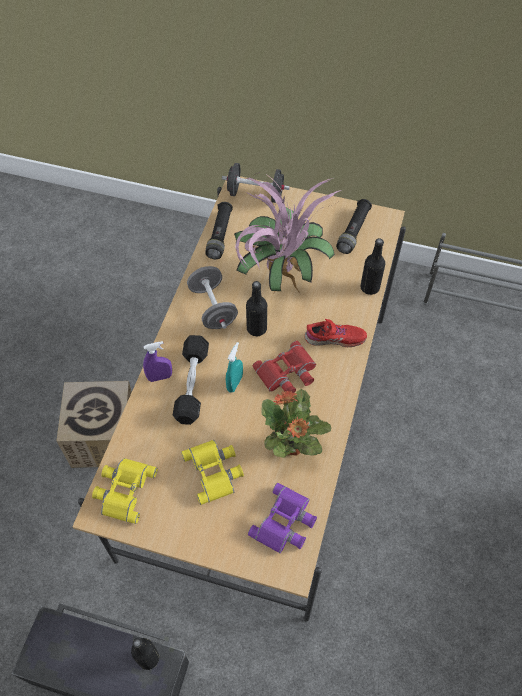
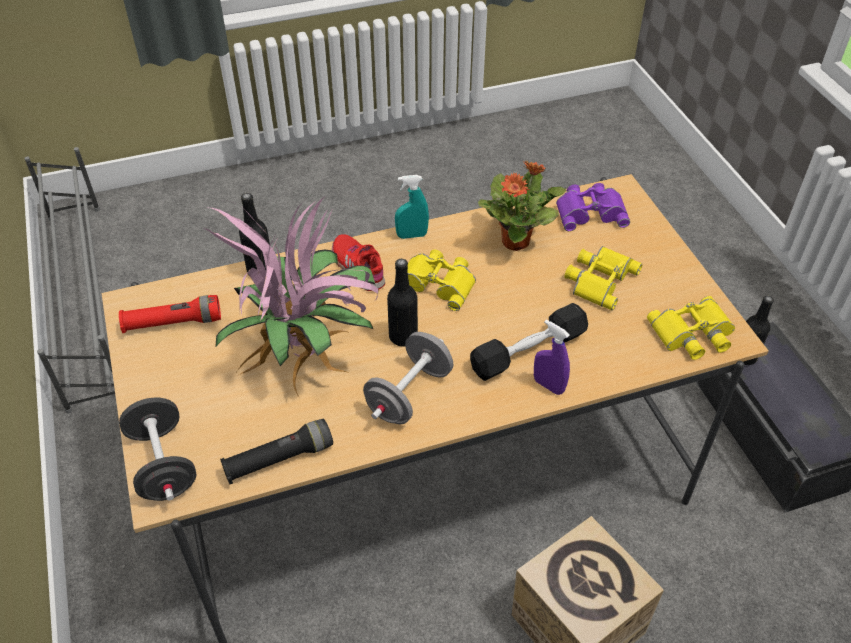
camera: 125 degrees left, 10 degrees down
(234, 383) = (491, 317): turquoise spray bottle -> turquoise spray bottle (412, 235)
(287, 373) = (438, 283): red binoculars -> yellow binoculars
(353, 231) = (173, 323): black flashlight -> red flashlight

